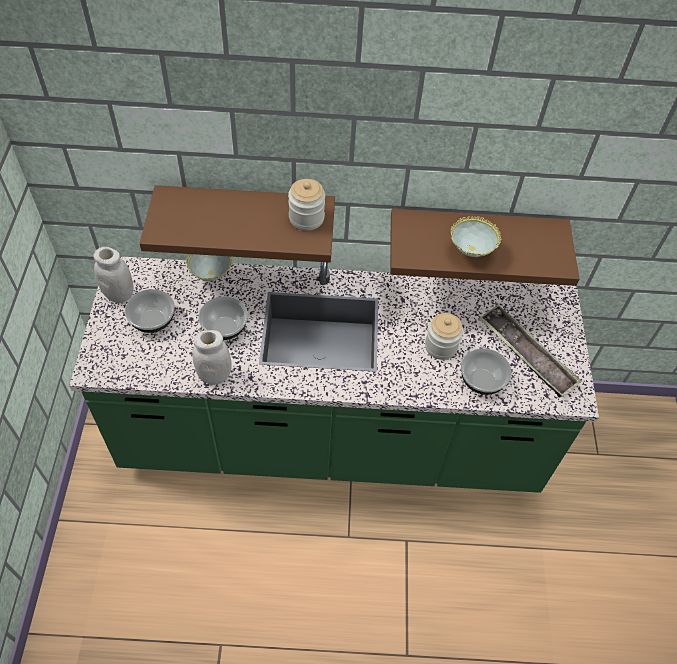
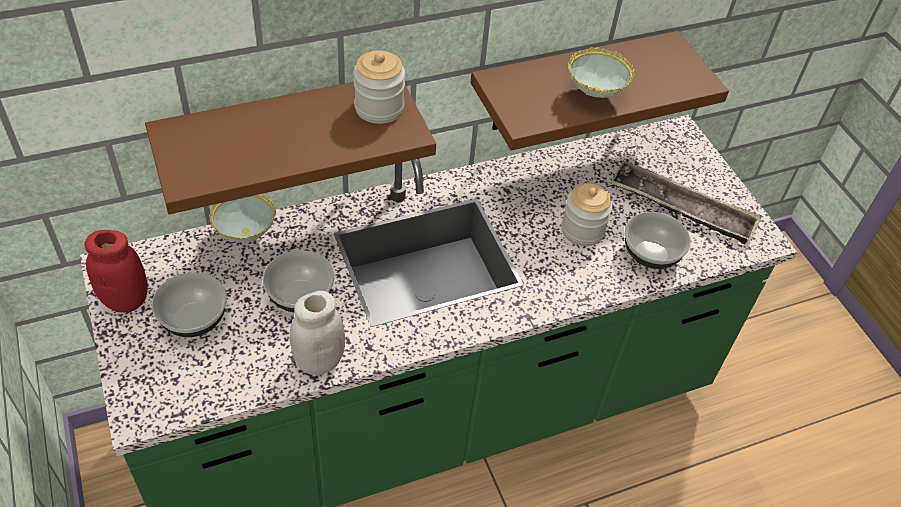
camera: 25 degrees left, 5 degrees down
(119, 294) = (126, 300): white jar -> red jar

